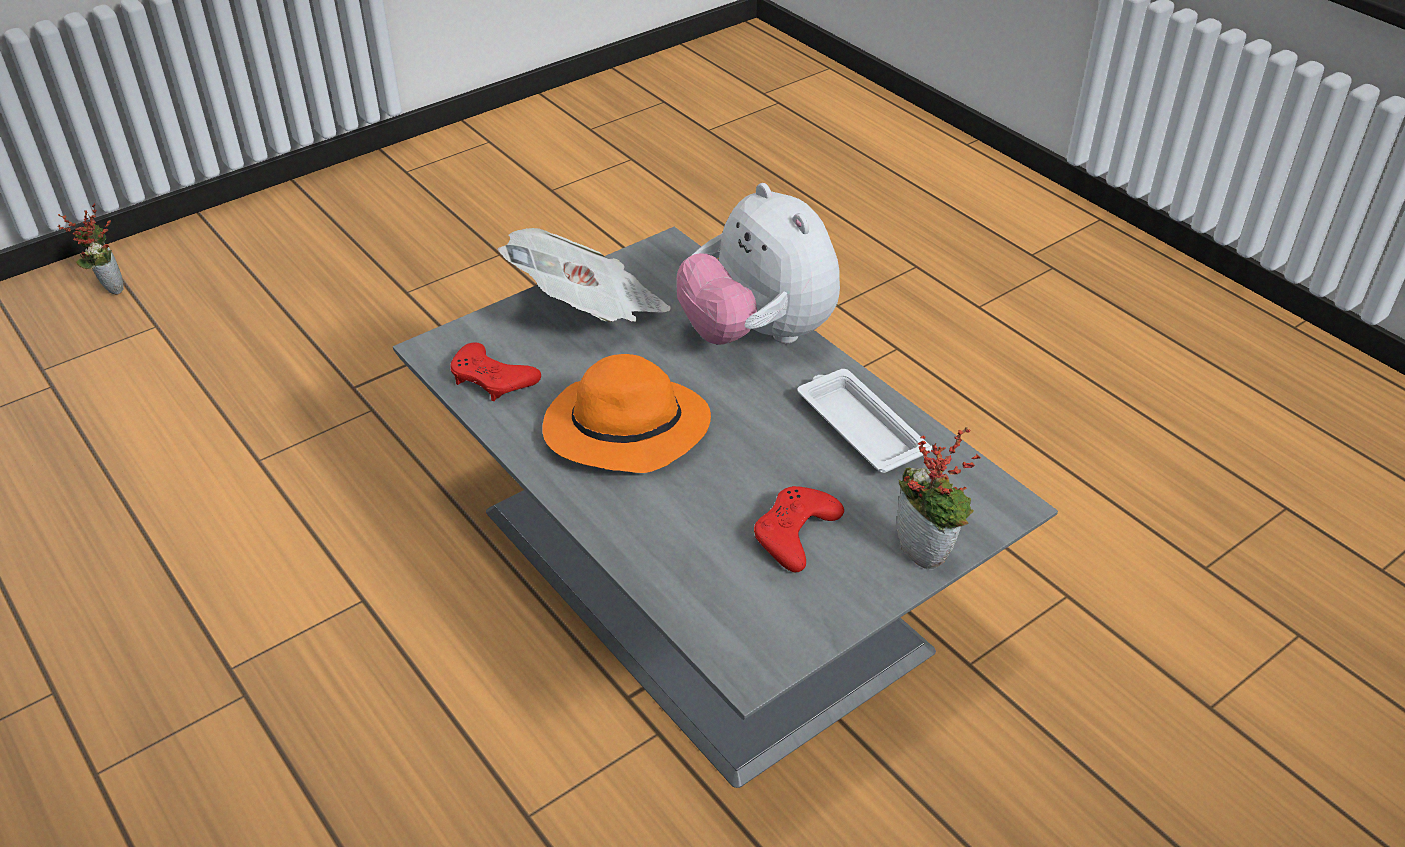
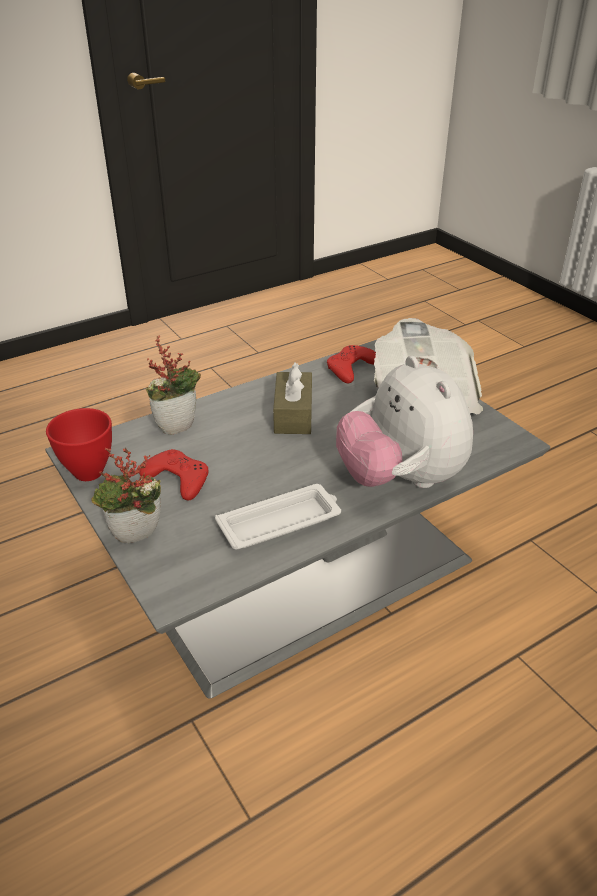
camera: 95 degrees right, 5 degrees down
(108, 287) = (555, 328): potted plant -> potted plant (177, 425)
(623, 431) = (293, 414): orange hat -> brown tissue box
(758, 334) = (400, 479): plush toy -> plush toy turned 90 degrees counterclockwise
(797, 636) = (90, 472): none -> red bowl

